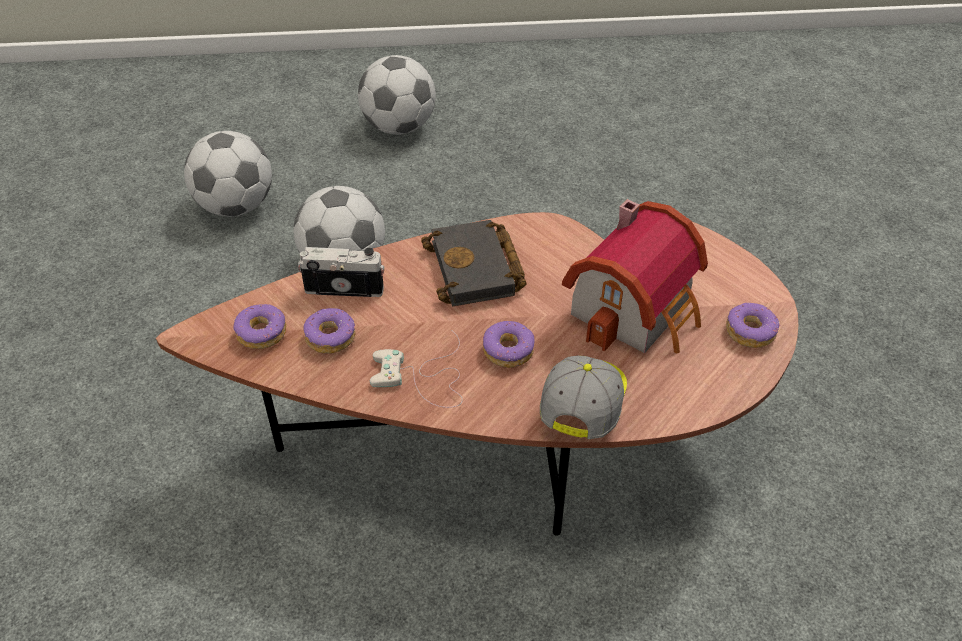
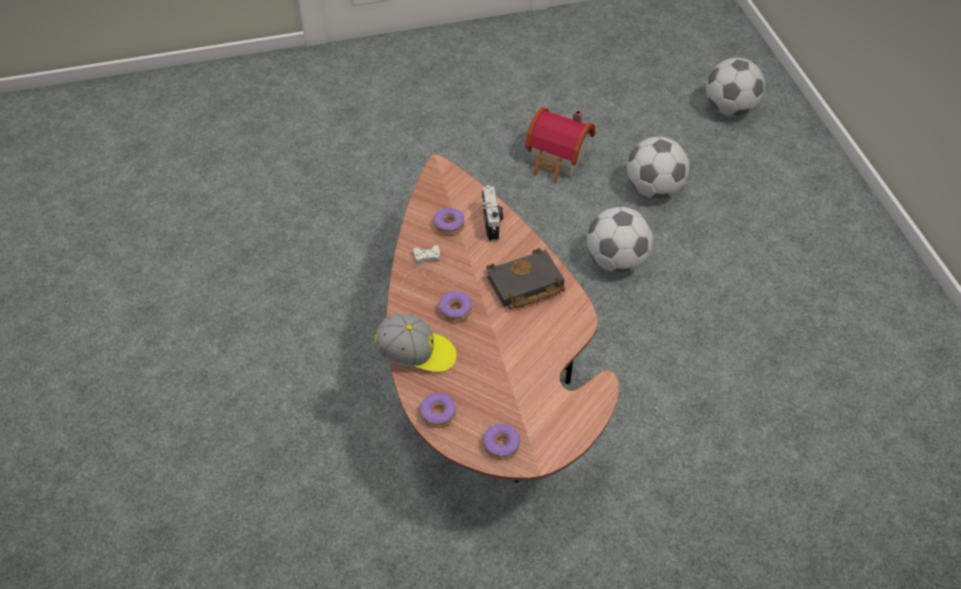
camera: 80 degrees right, 5 degrees up
(262, 333) = (446, 195): donut -> donut (438, 414)
(399, 127) = (789, 261): football -> football (729, 109)
(638, 310) = (507, 377): toy house -> toy house (558, 160)

